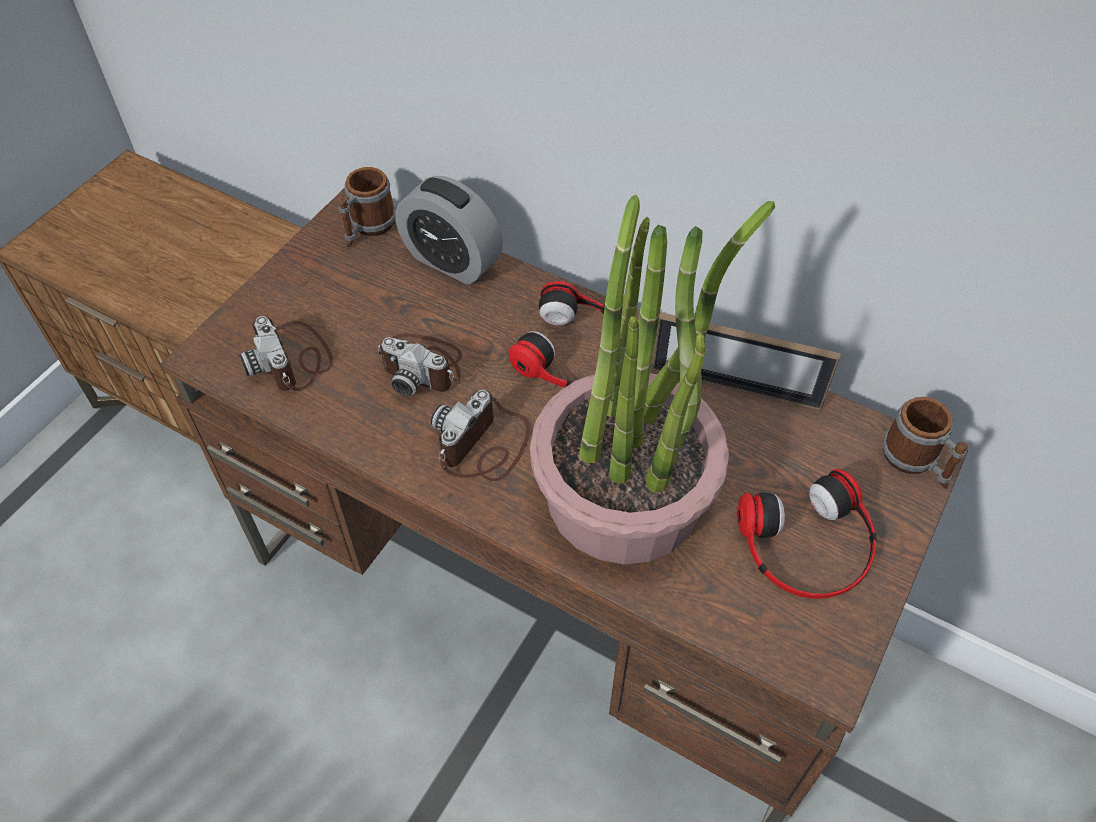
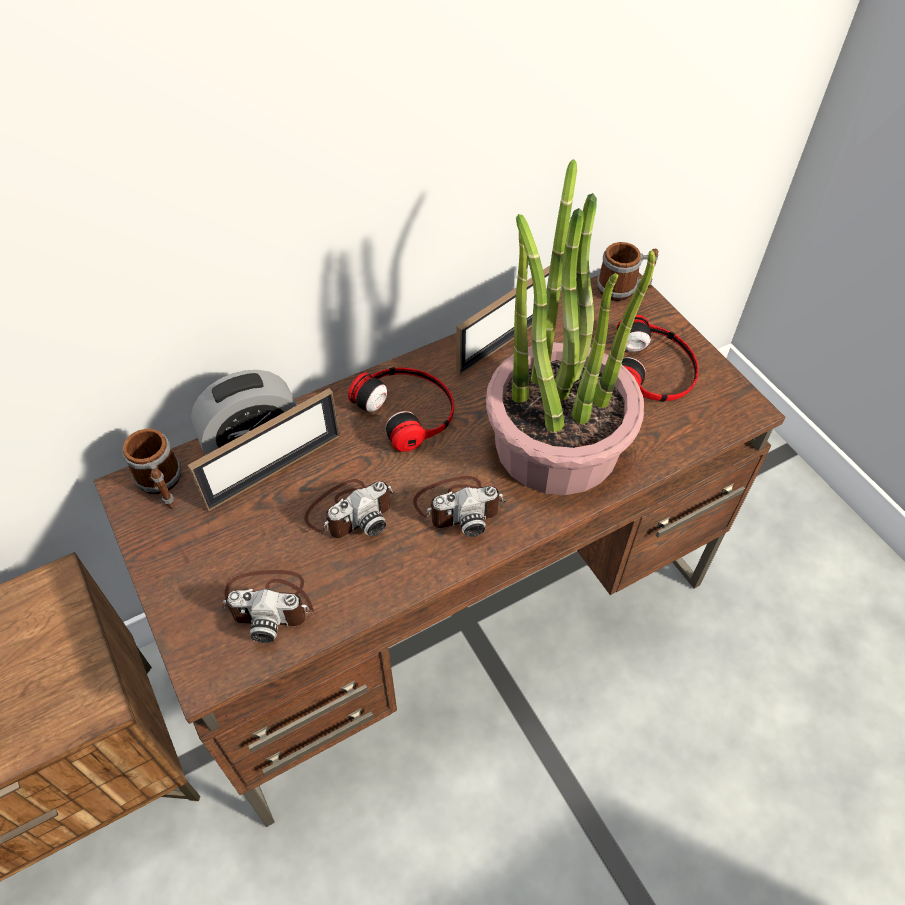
camera: 60 degrees left, 0 degrees up
(431, 290) = (274, 470): none -> picture frame
(484, 446) = (458, 506): camera -> camera turned 75 degrees counterclockwise

